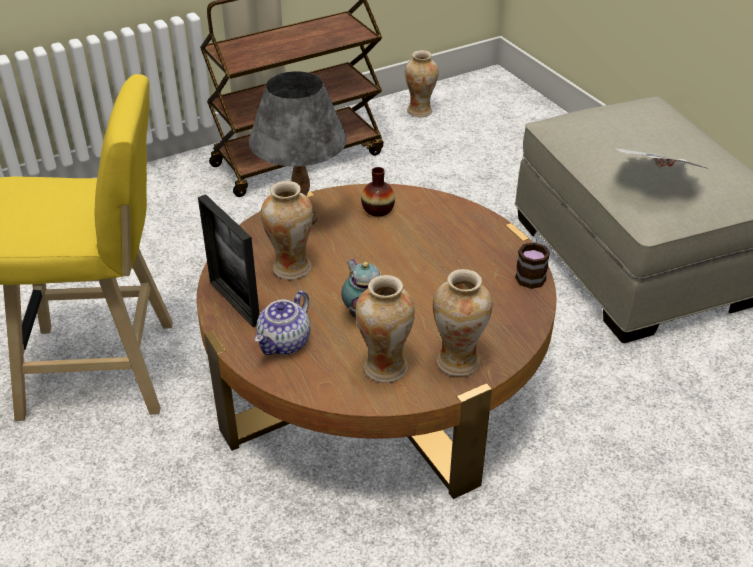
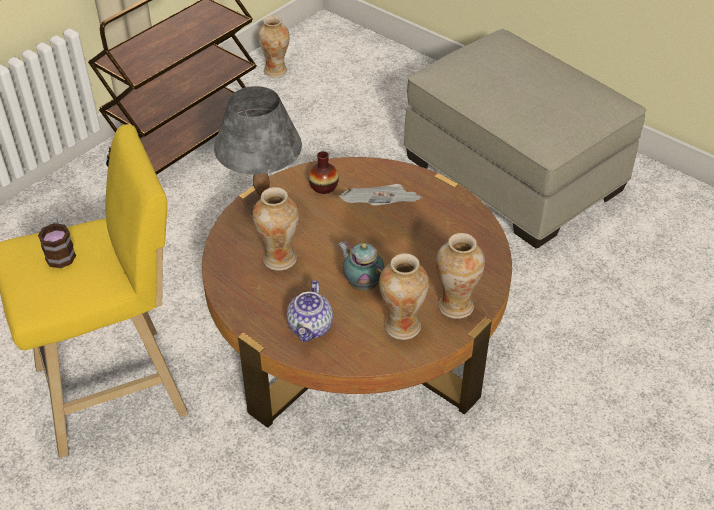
camera: 20 degrees left, 5 degrees up
(234, 302) = (248, 303): picture frame -> none
(530, 274) = (475, 216): mug -> mug (60, 253)
(658, 179) = (541, 109): newspaper -> newspaper (381, 211)

